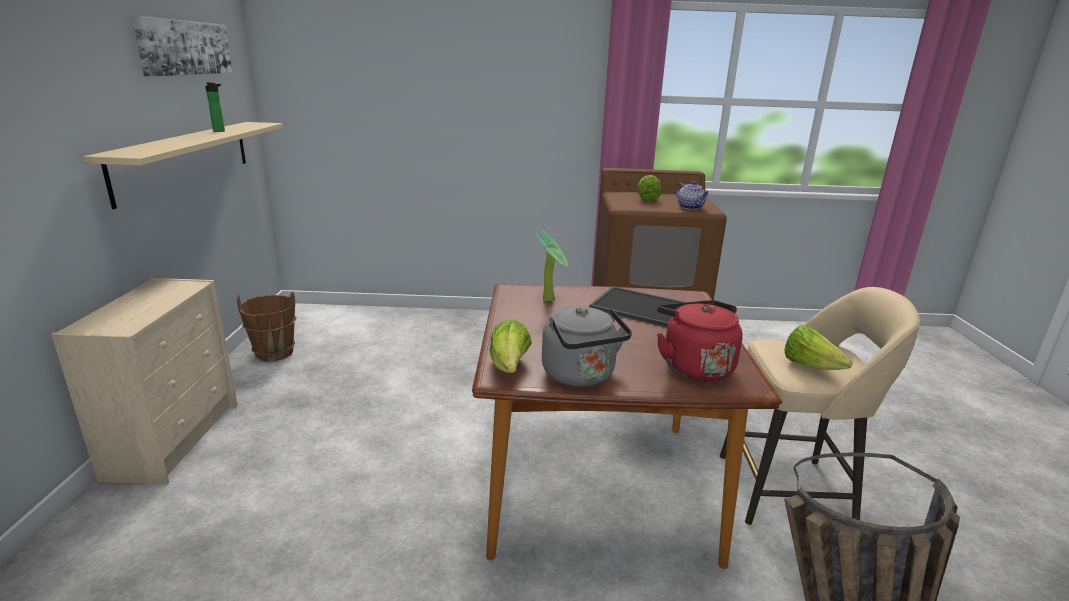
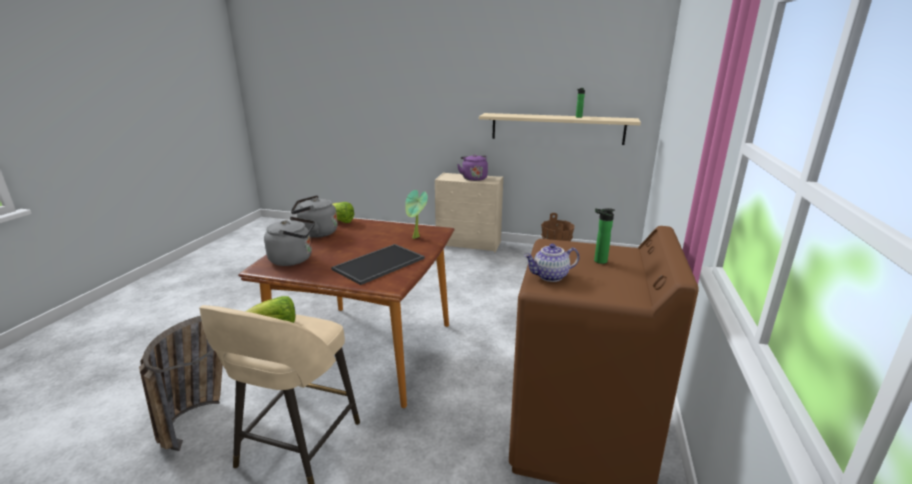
camera: 105 degrees right, 0 degrees up
(149, 300) = (473, 178): none -> purple kettle
(185, 47) = (582, 67): picture -> none
(646, 198) = (598, 261): lettuce -> bottle
(694, 366) = (294, 259): red kettle -> grey kettle

